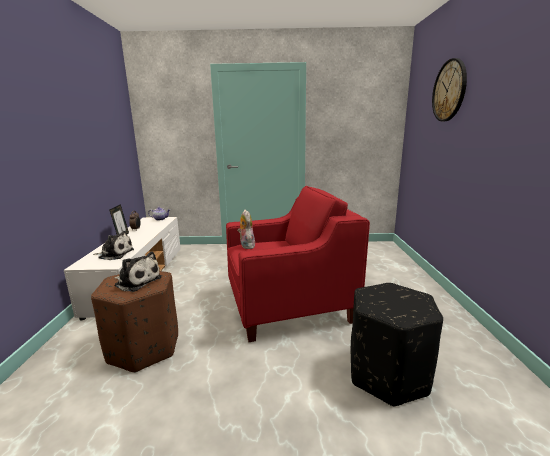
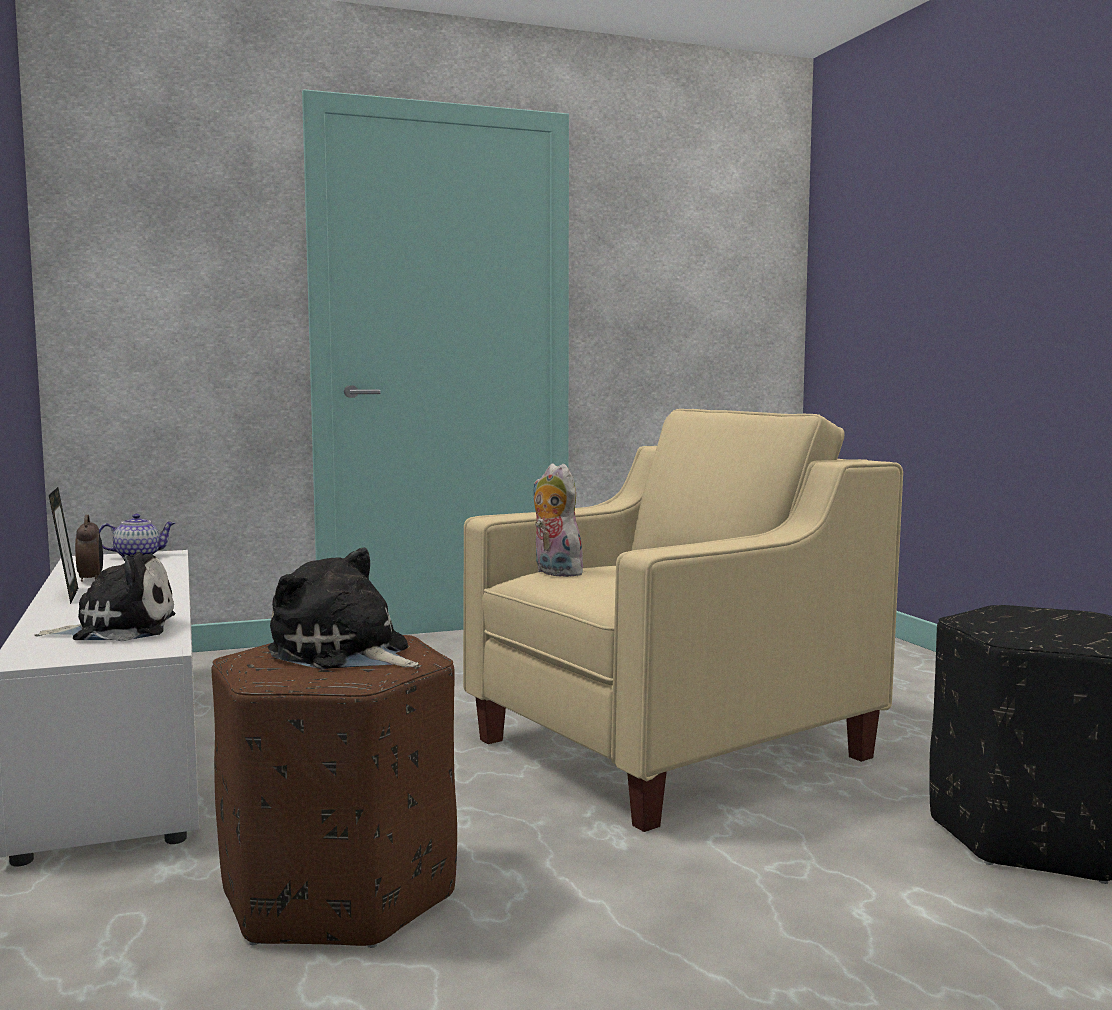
camera: 20 degrees left, 10 degrees down
(137, 281) = (344, 653): plush toy -> plush toy turned 150 degrees counterclockwise
(289, 306) = (672, 749): red armchair -> beige armchair
(449, 90) = (951, 197): wall clock -> none

